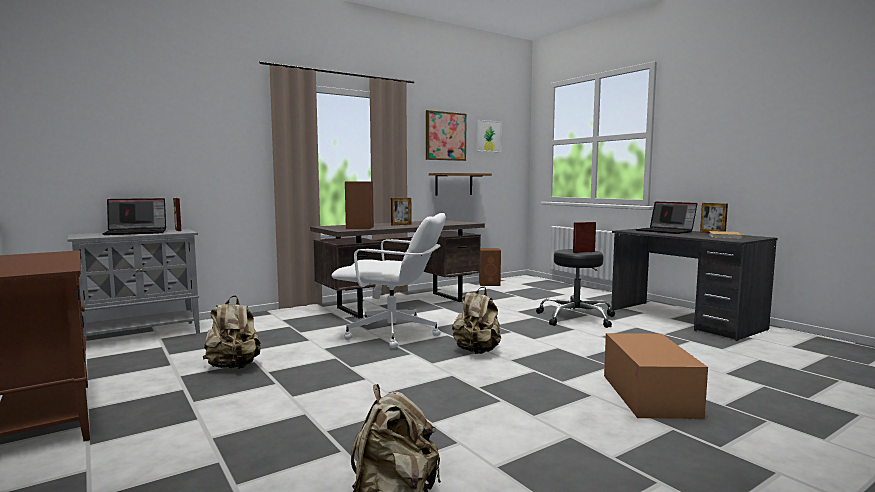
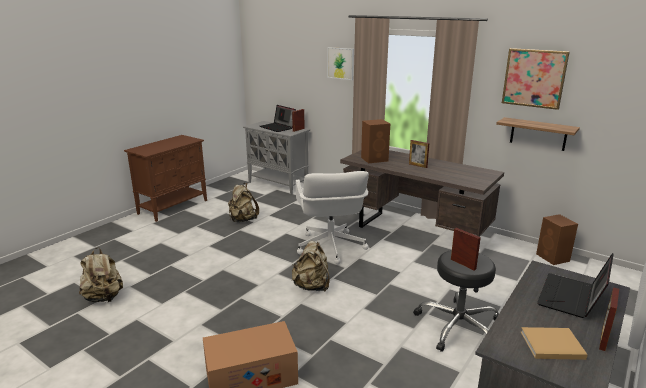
camera: 70 degrees right, 15 degrees up
(488, 136) = (608, 81): picture -> picture (340, 63)

